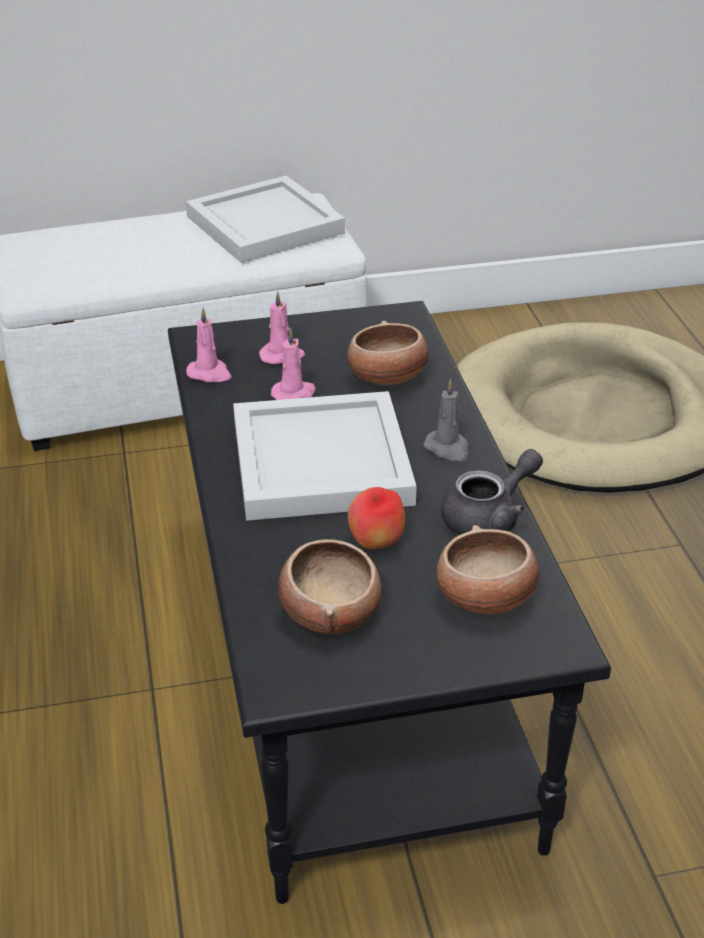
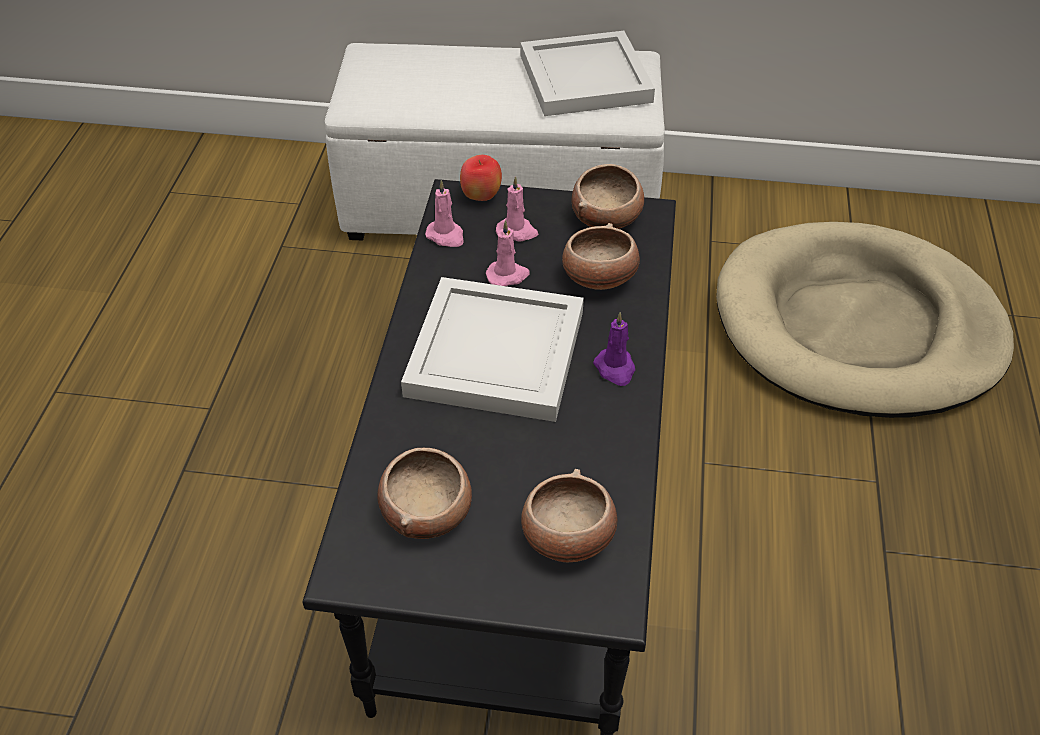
camera: 20 degrees right, 10 degrees up
(365, 326) = (607, 217): none -> bowl
(375, 542) = (501, 451): apple -> apple (481, 196)
(448, 448) = (615, 369): grey candle -> purple candle
(489, 517) = (615, 452): grey teapot -> none

